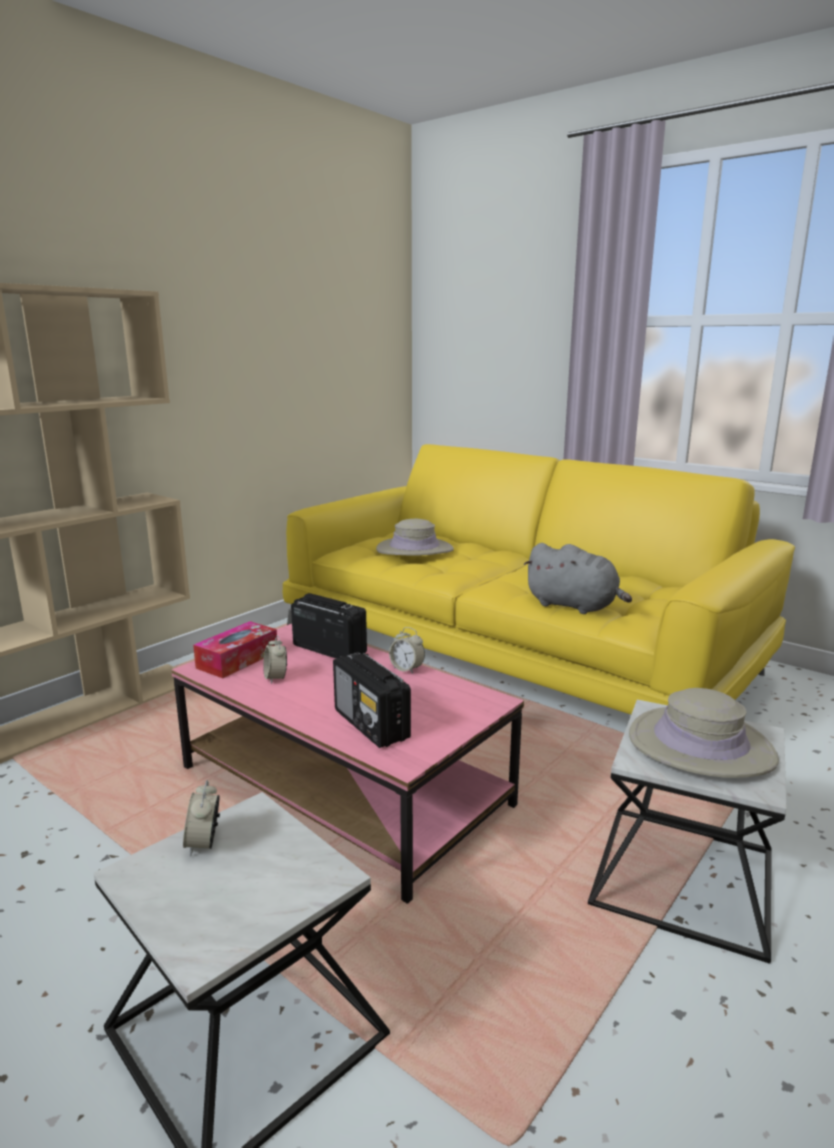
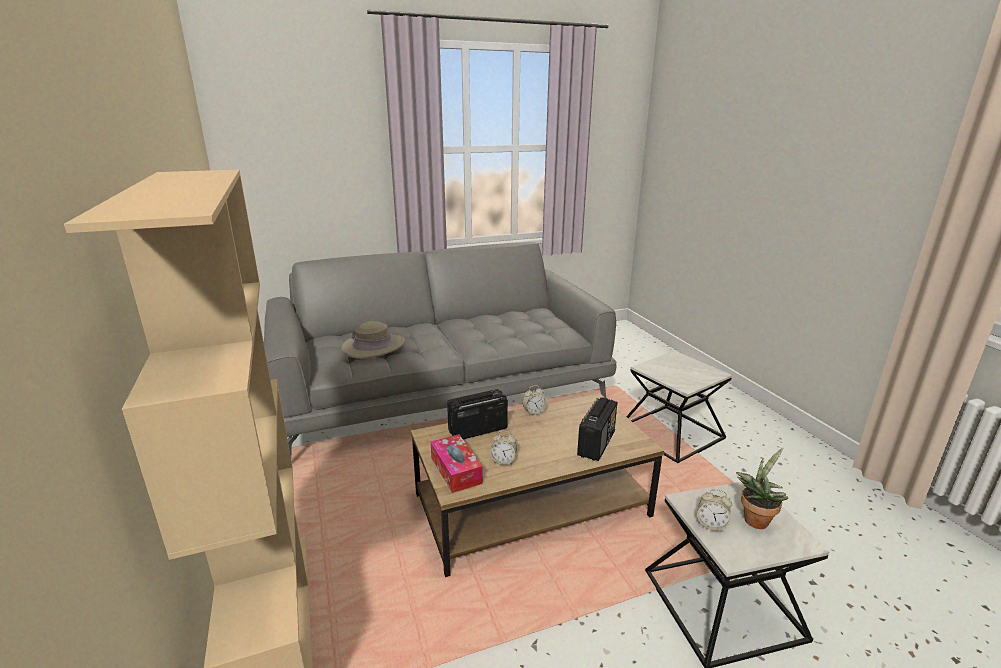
camera: 60 degrees left, 5 degrees up
(244, 889) = (755, 518): none -> potted plant
(345, 787) = (532, 505): pink coffee table -> brown coffee table
(371, 725) = (596, 443): radio -> radio turned 60 degrees counterclockwise
(514, 657) = (443, 391): yellow sofa -> grey sofa
(574, 606) = (529, 338): grey plush toy -> none
(700, 745) = (680, 370): beige hat -> none

